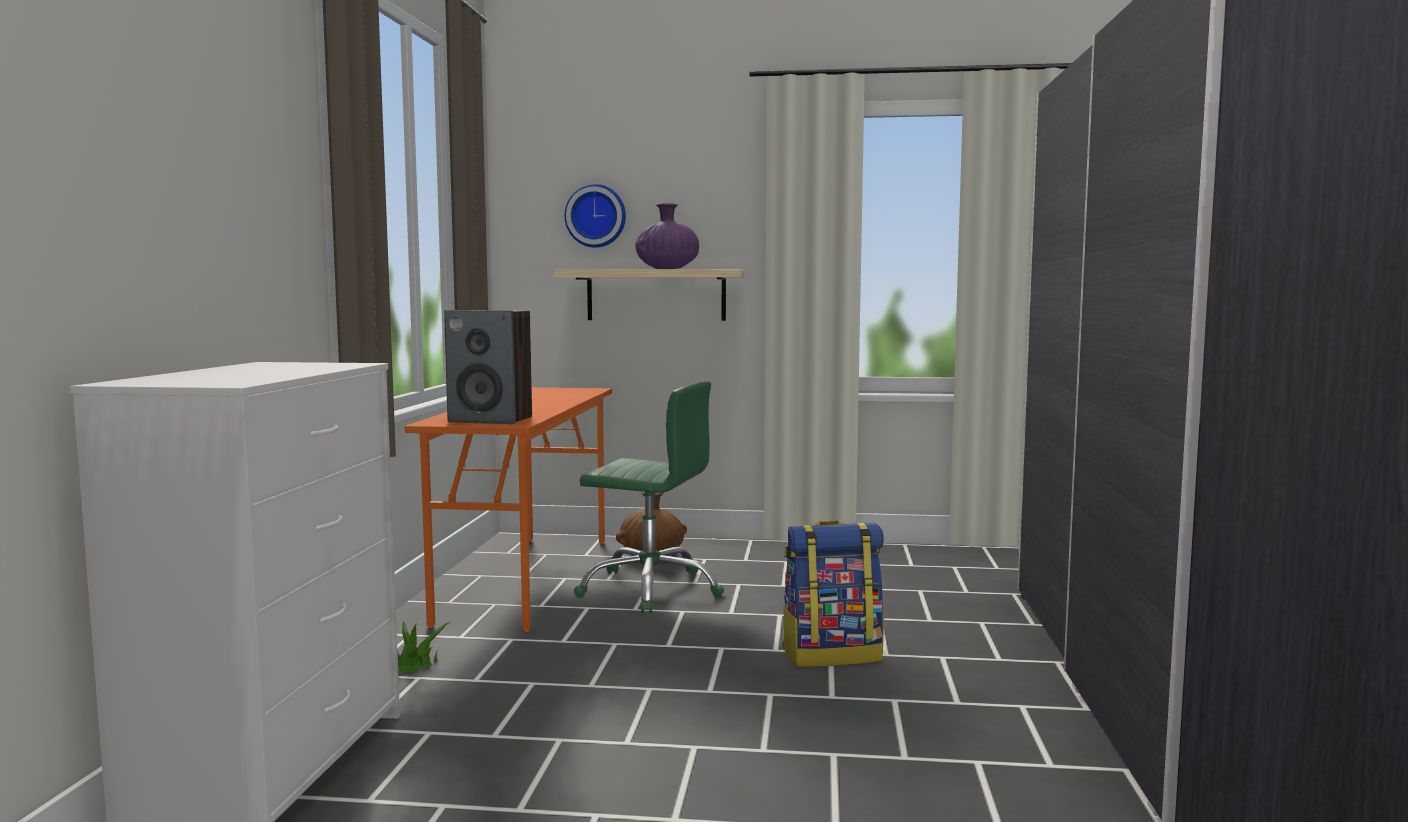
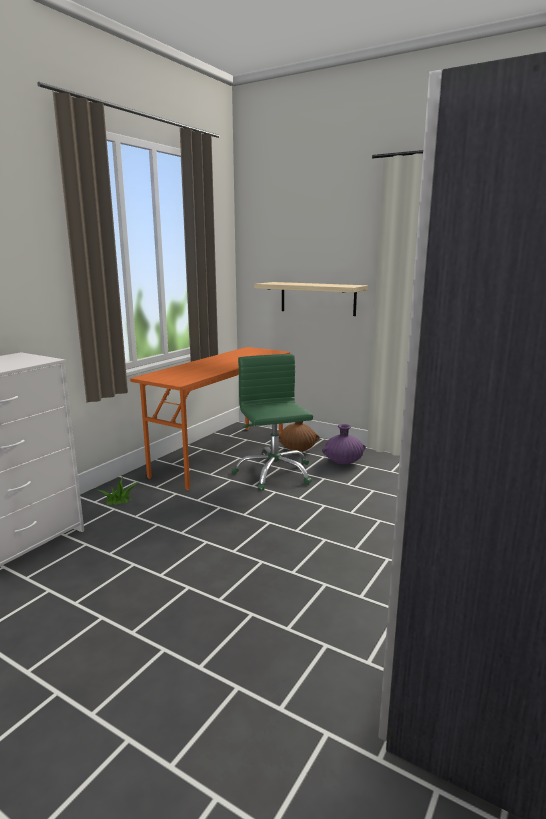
camera: 25 degrees right, 10 degrees up
(491, 420) = (176, 377): speaker -> none
(596, 216) = (287, 250): wall clock -> none
(650, 589) = (274, 473): green office chair -> green office chair turned 150 degrees counterclockwise
(668, 269) = (319, 284): purple vase -> purple vase (343, 462)
(832, 655) = (323, 541): backpack -> none

